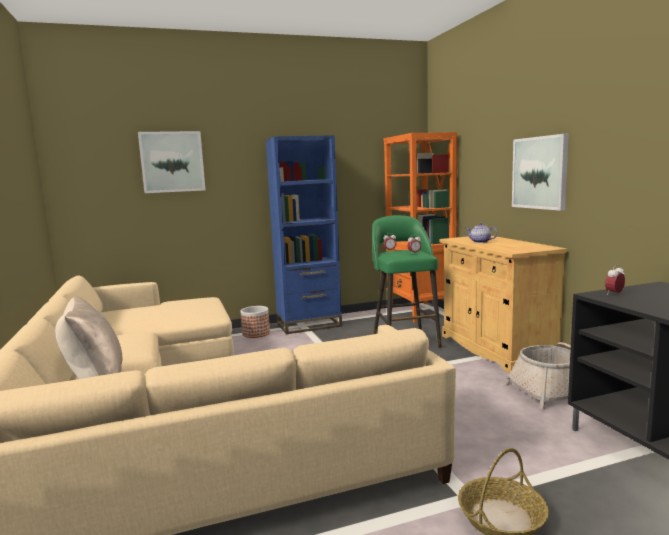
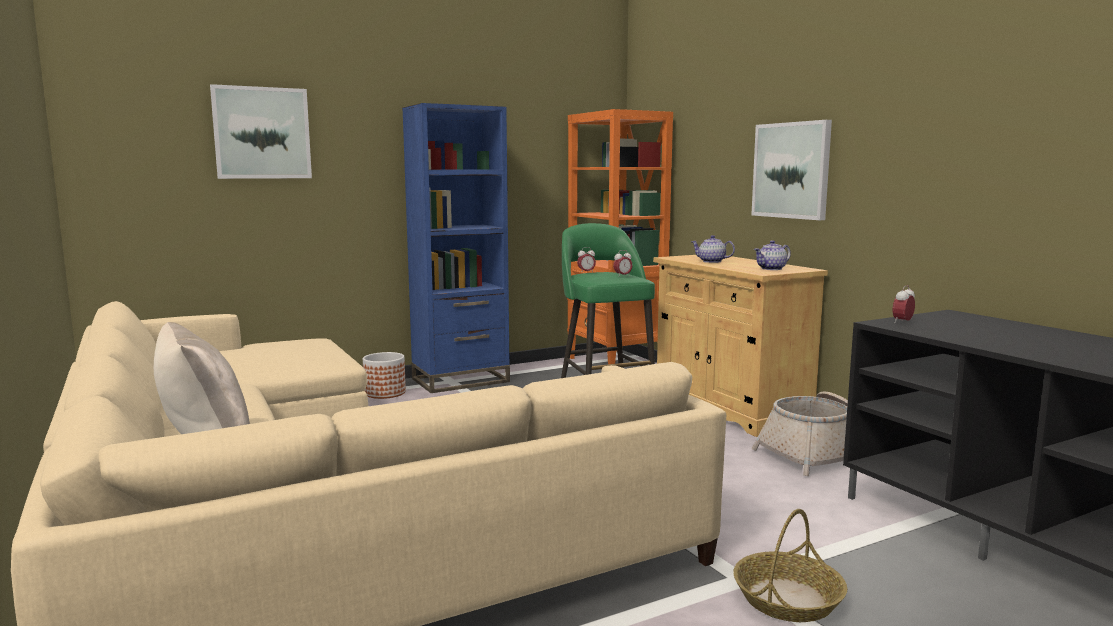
camera: 10 degrees left, 0 degrees up
(522, 248) = (771, 269): none -> teapot

